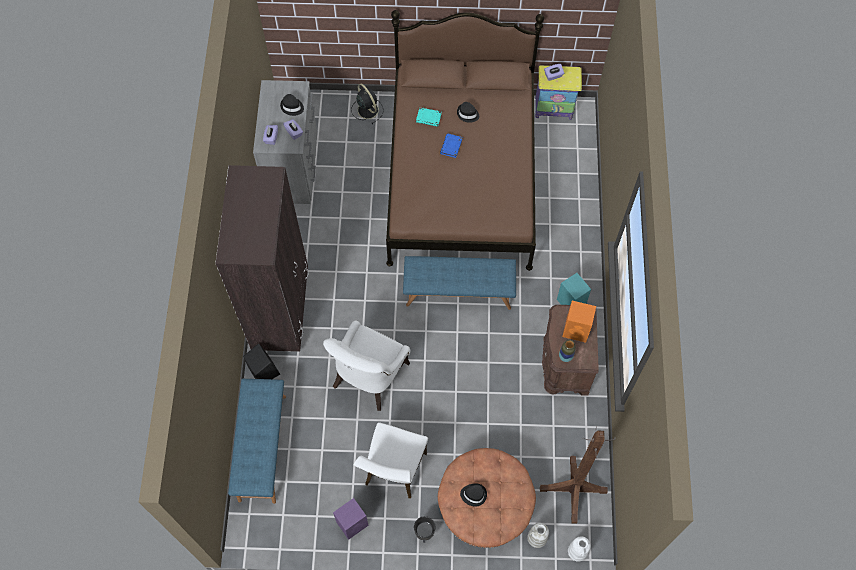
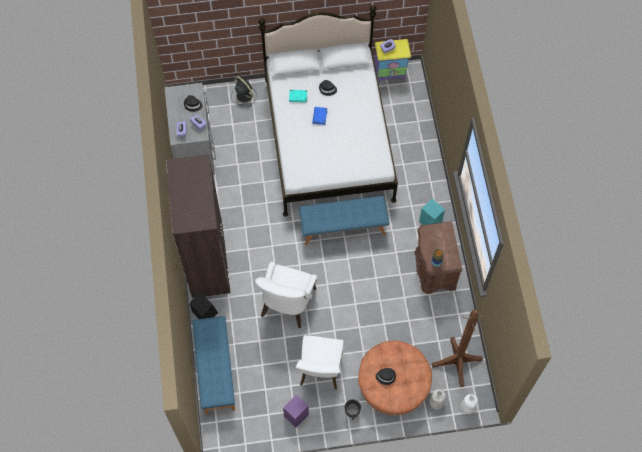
camera: 10 degrees left, 0 degrees up
(461, 178) = (328, 139): brown bed -> white bed
(577, 330) = (441, 242): orange speaker -> none

